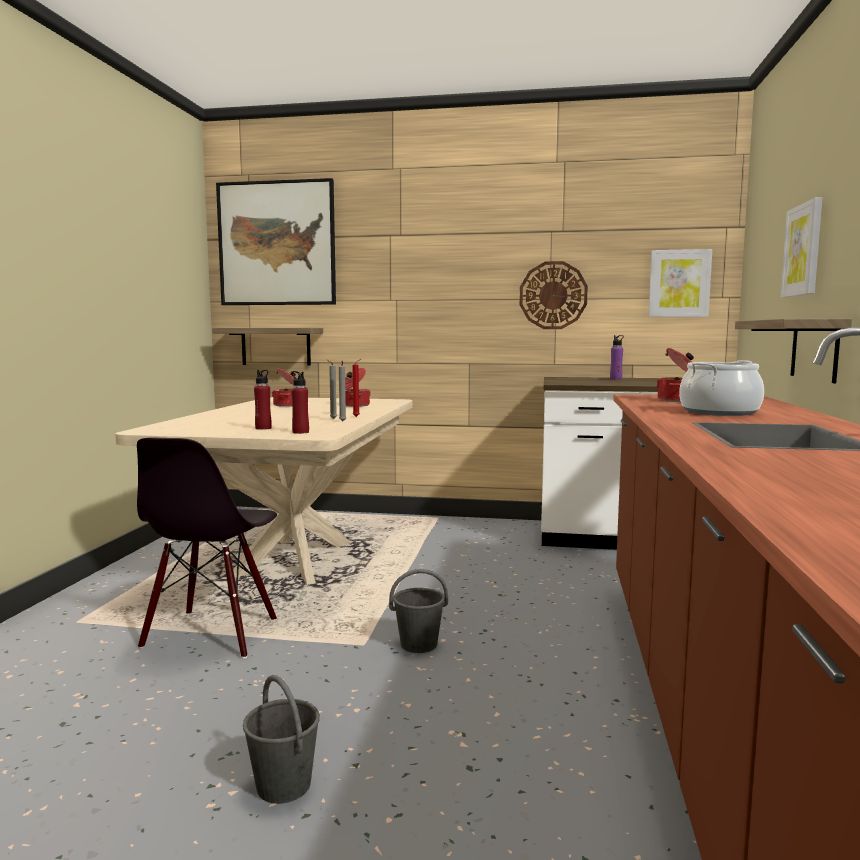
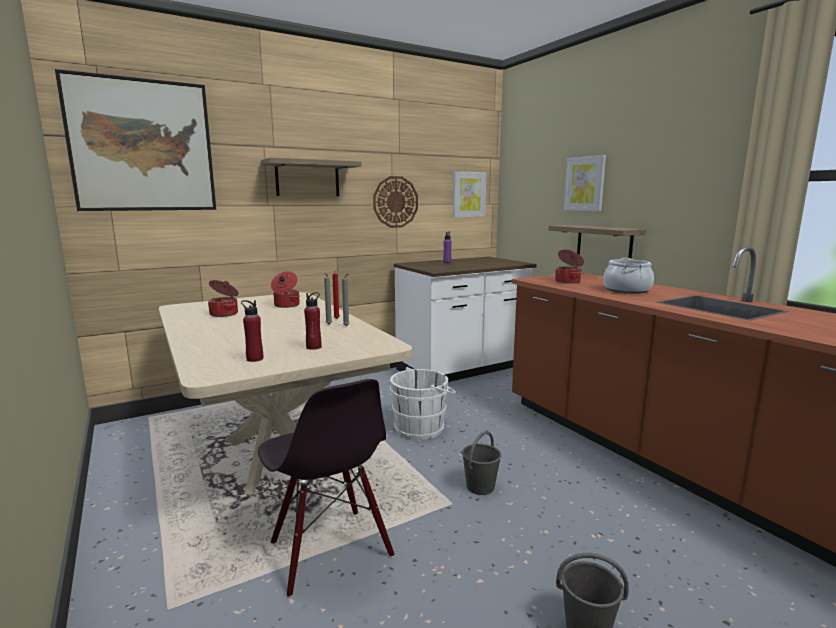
camera: 40 degrees left, 5 degrees up
(276, 346) = (150, 253): shelf -> shelf (307, 178)
(300, 432) = (361, 345): red bottle -> red bottle (254, 359)
(462, 579) = (422, 428): none -> white bucket

